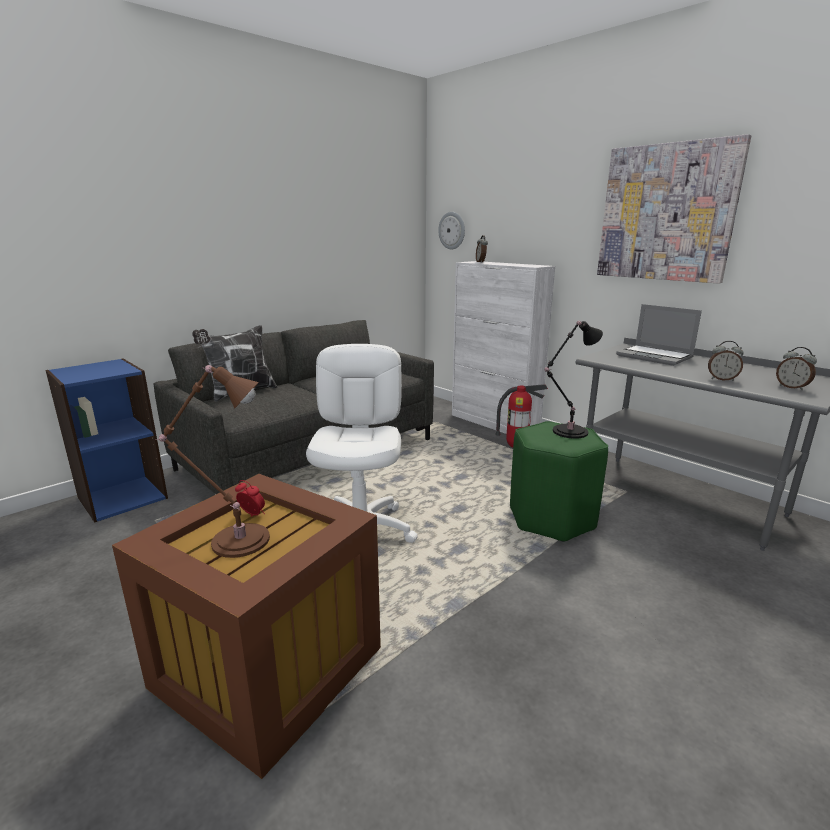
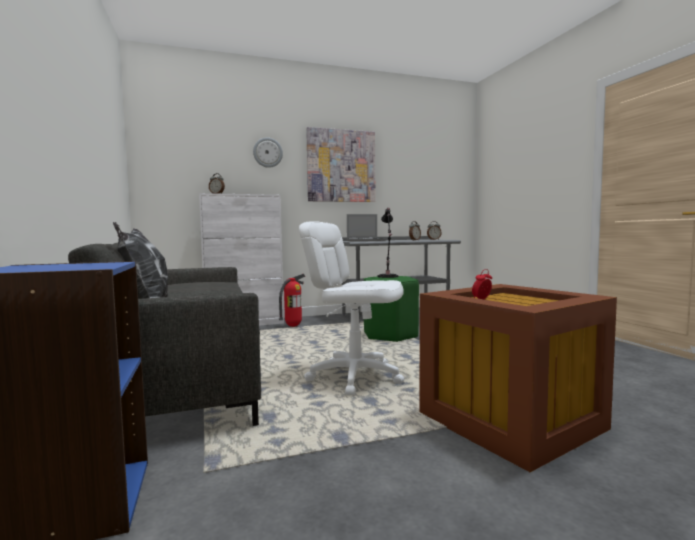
camera: 65 degrees left, 15 degrees down
(236, 540) = (518, 303): brown table lamp -> none
(452, 230) = (166, 170): wall clock -> wall clock (267, 152)

